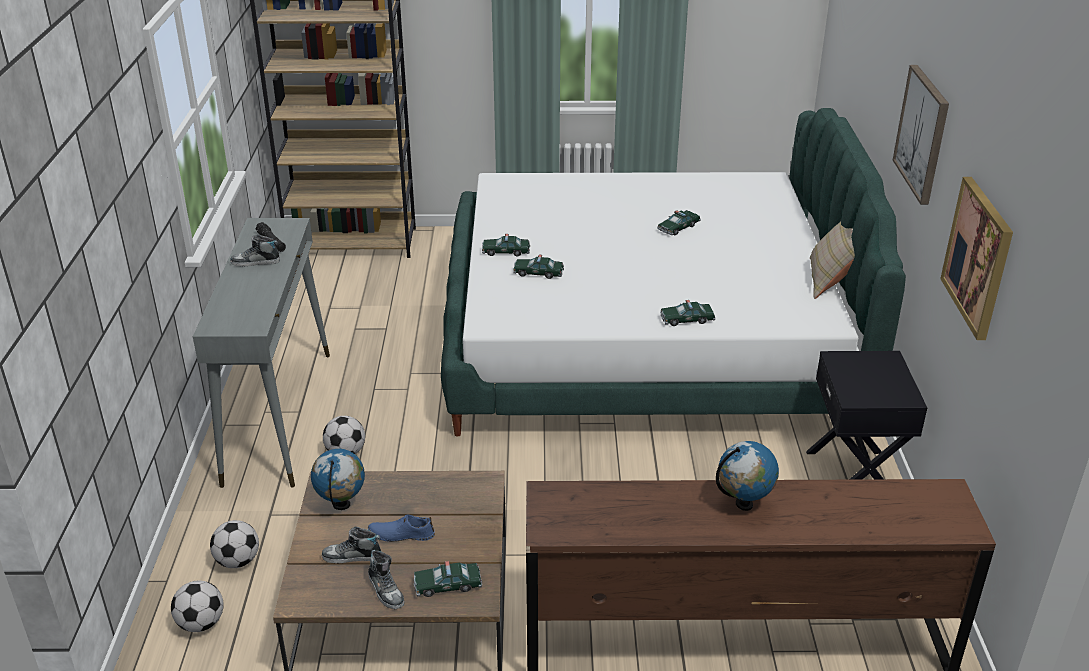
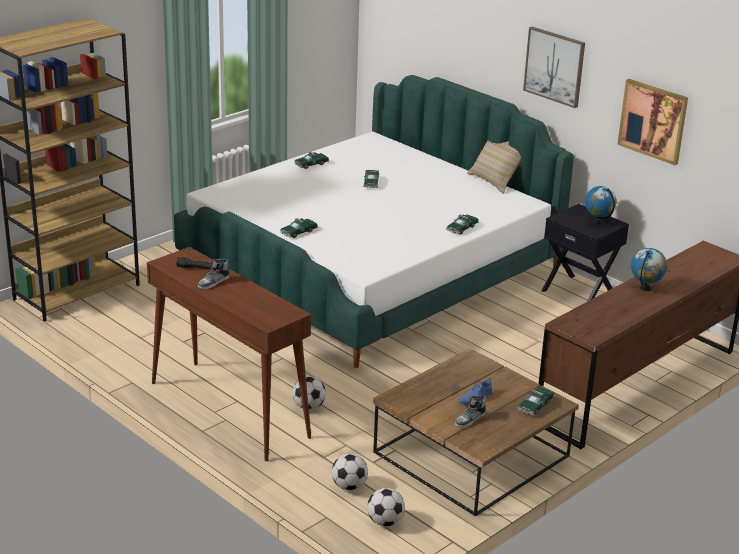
camera: 45 degrees left, 5 degrees down
(279, 415) = (228, 409): grey console table -> brown console table
(342, 505) = (421, 402): globe -> globe (598, 222)
(386, 590) = (512, 423): shoe -> none
(538, 273) = (340, 236): toy car -> toy car (311, 164)

